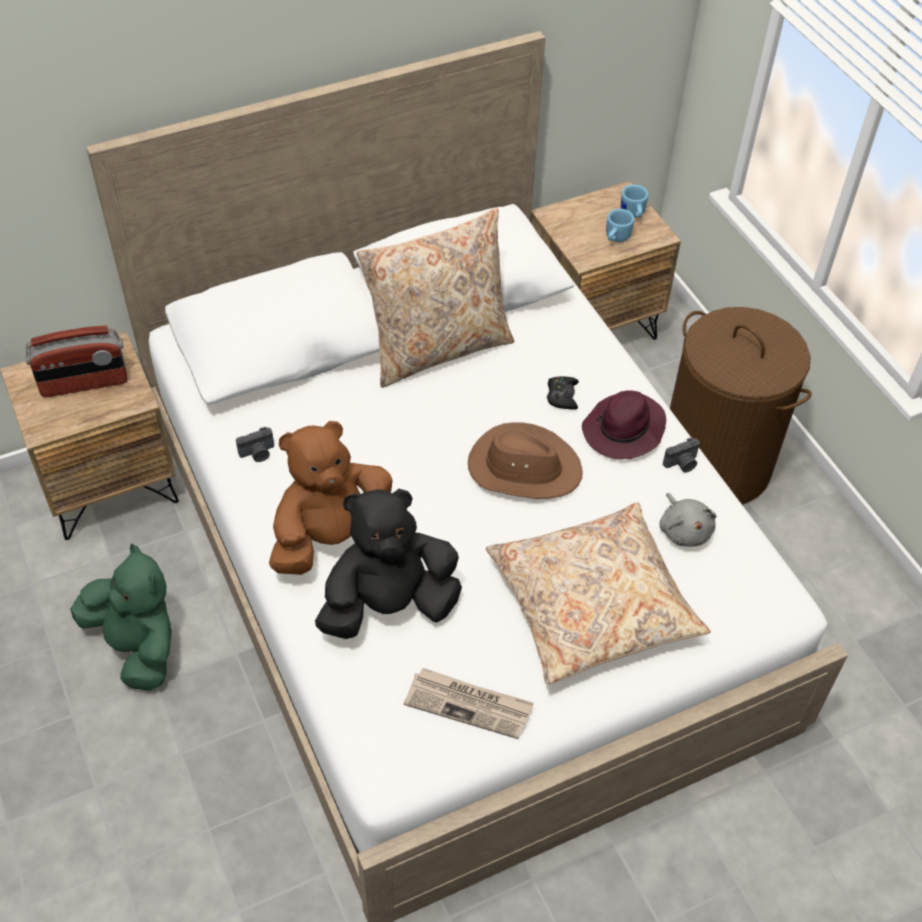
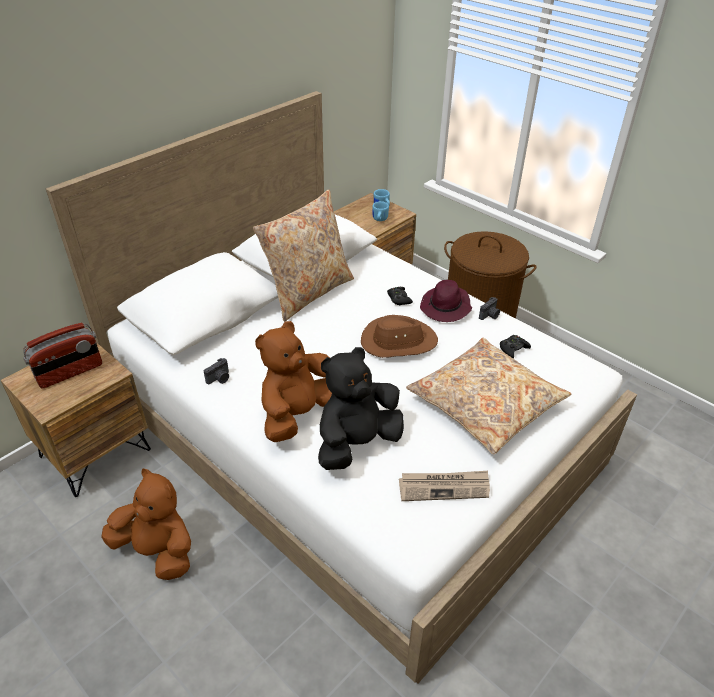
camera: 20 degrees left, 10 degrees down
(137, 646) = (158, 550): green plush toy -> brown plush toy
(684, 530) = (513, 349): grey plush toy -> black game controller

